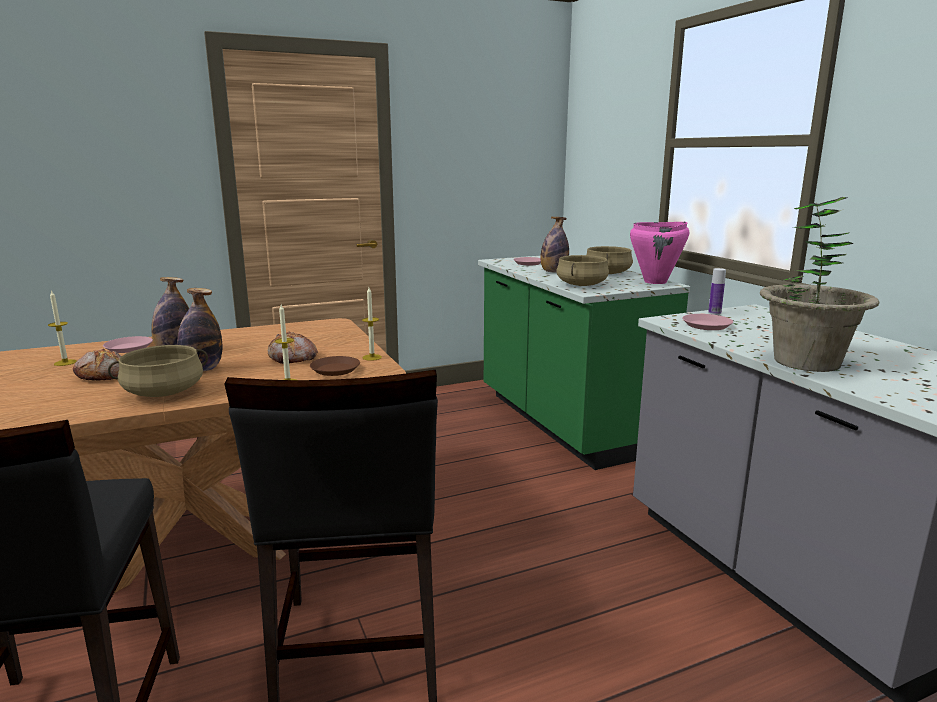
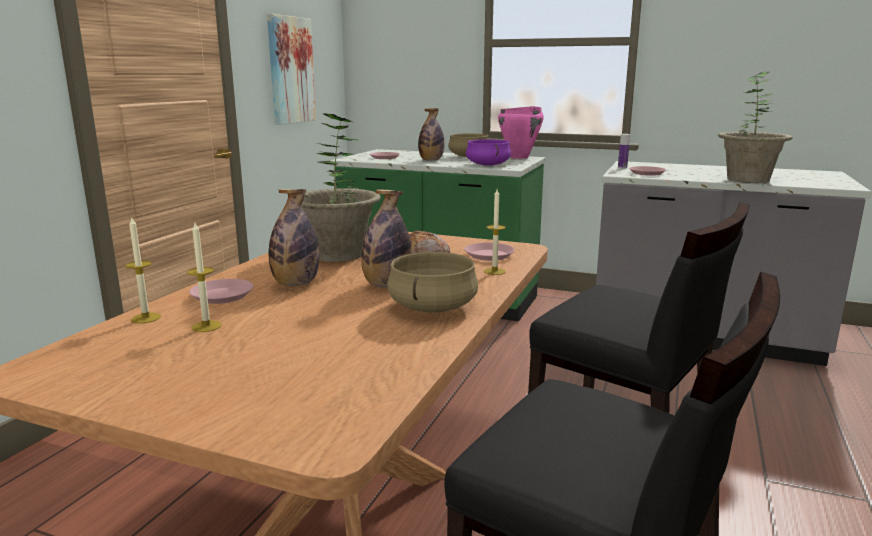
camera: 45 degrees left, 0 degrees up
(103, 375) = (309, 318): bread -> none
(264, 340) = (338, 254): none -> potted plant
(335, 369) = (489, 255): brown plate -> pink plate
(372, 357) = (479, 242): candle -> candle (146, 318)
(474, 172) = (290, 70): none -> picture
(581, 285) = (487, 165): beige cooking pot -> purple cooking pot

